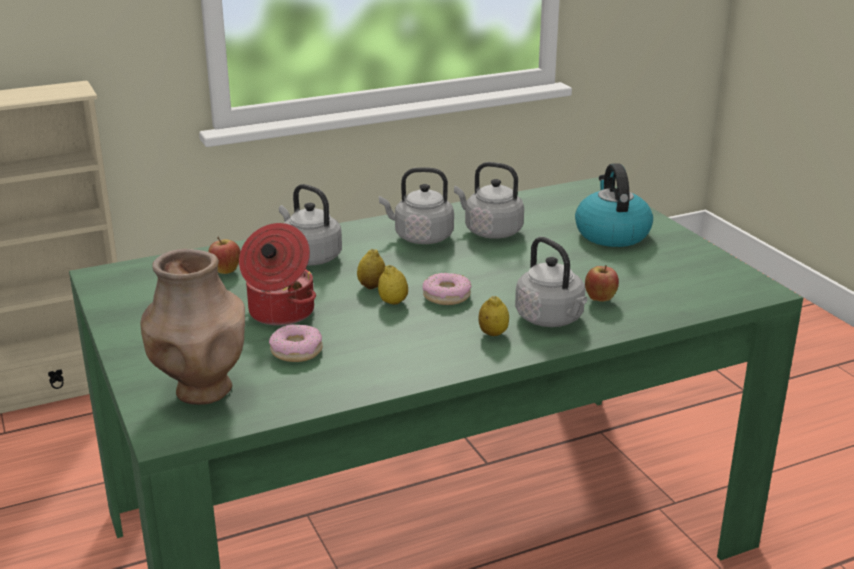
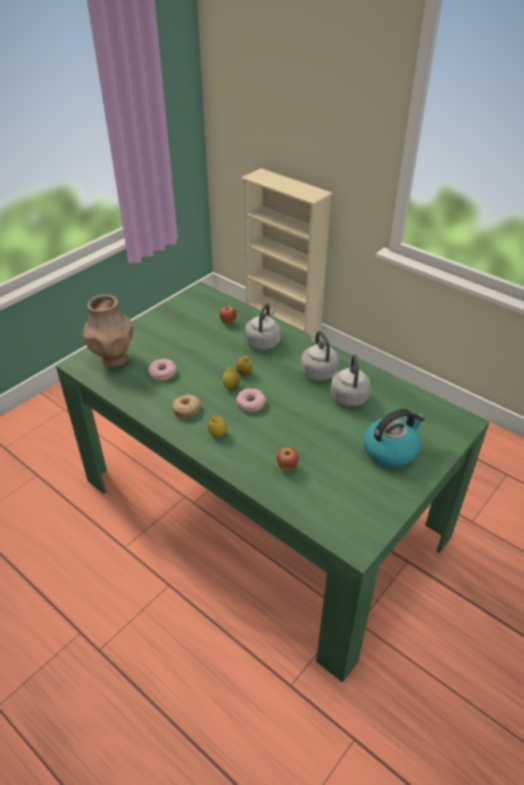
camera: 65 degrees right, 15 degrees up
(280, 313) = (196, 354): cooking pot -> none
(413, 347) = (186, 409): none -> donut
(551, 319) = (248, 452): grey kettle -> none

